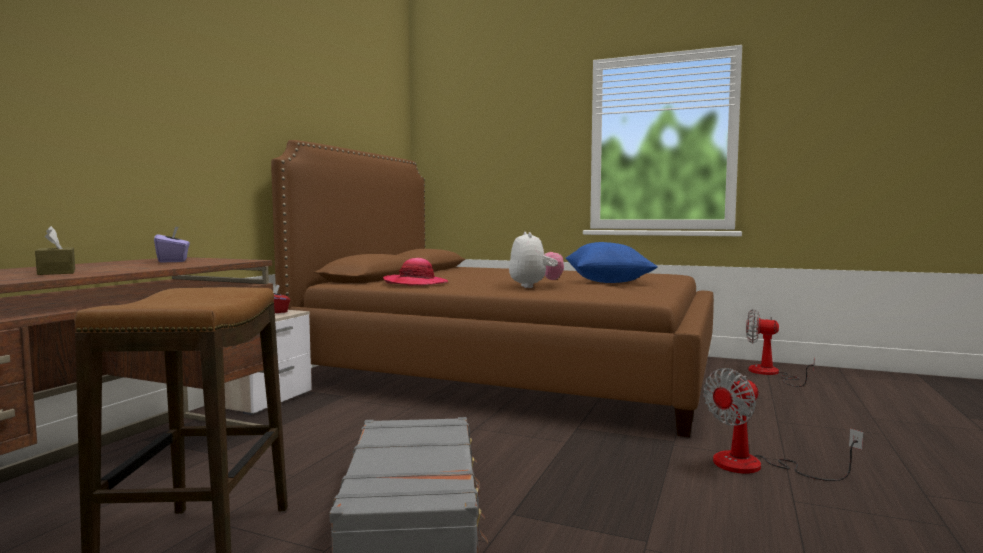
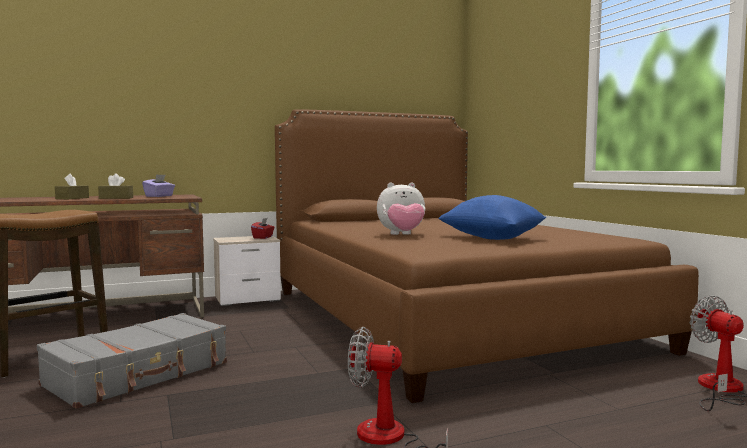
camera: 45 degrees right, 0 degrees up
(141, 267) = (116, 198): none -> brown tissue box
(415, 283) = (346, 225): hat -> none
(534, 286) = (402, 235): plush toy -> plush toy turned 45 degrees clockwise

